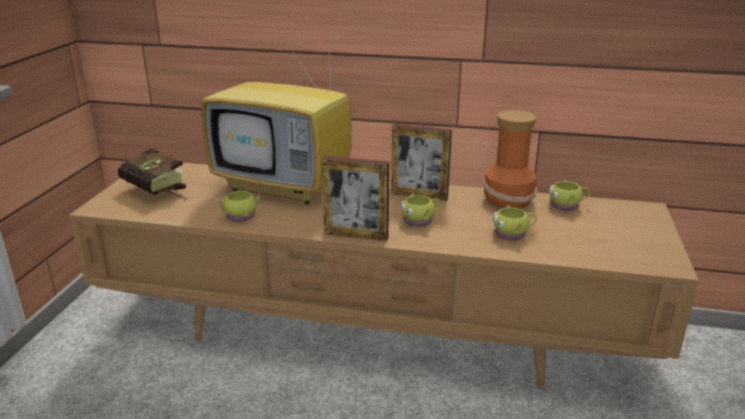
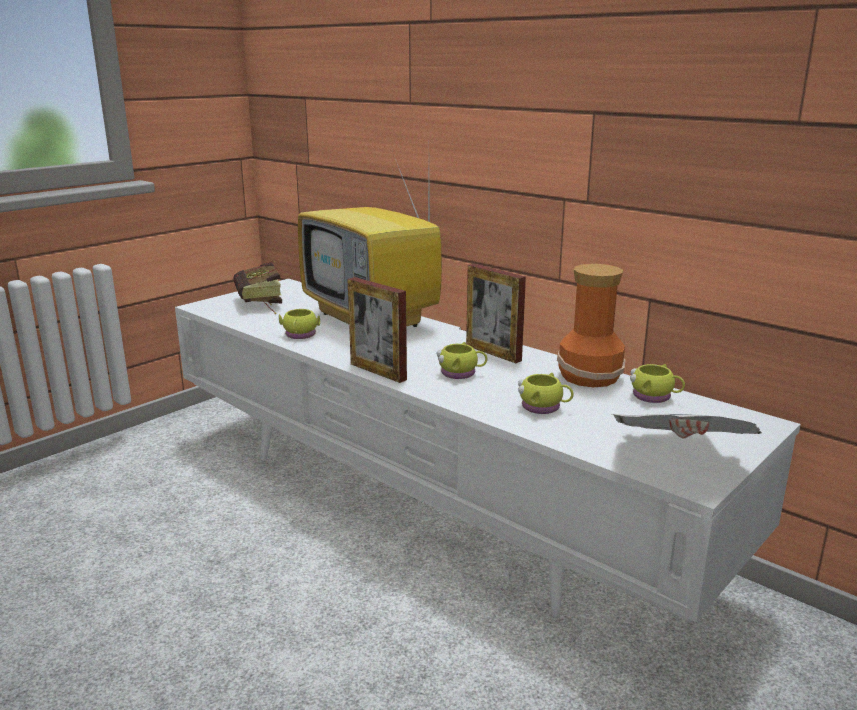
camera: 30 degrees right, 5 degrees down
(373, 329) = (430, 500): brown tv stand -> white tv stand
(639, 250) = (679, 460): none -> newspaper

